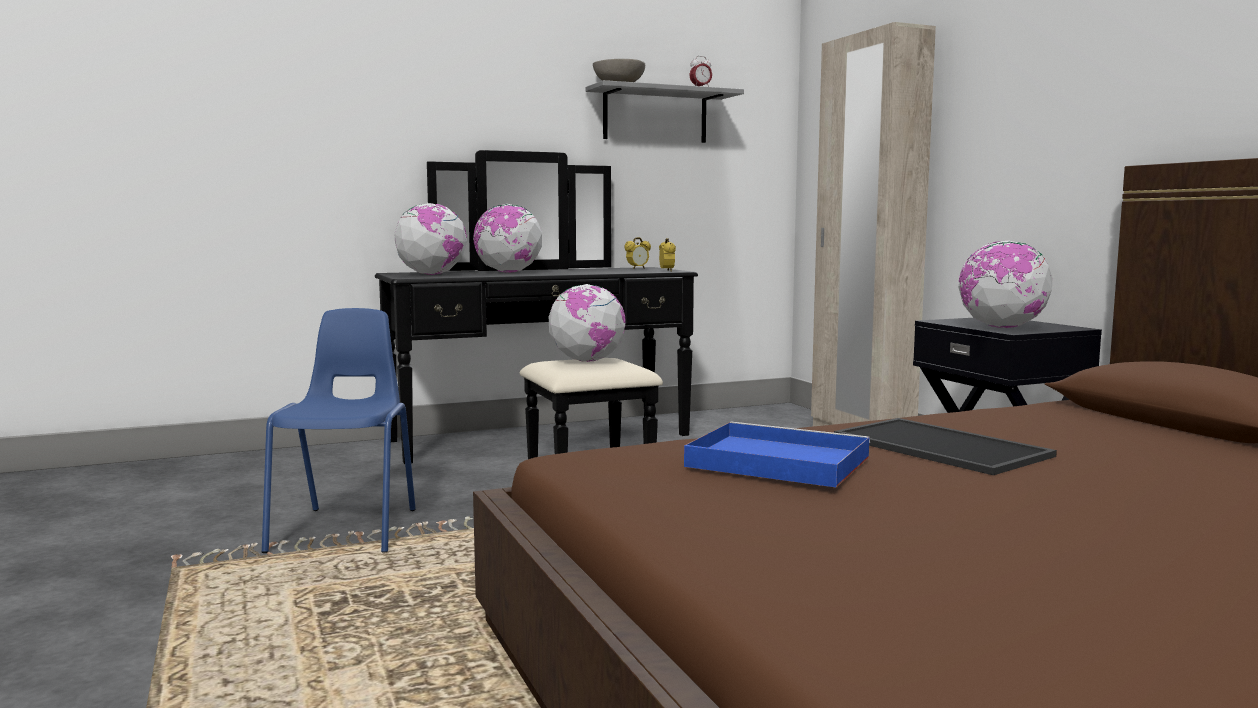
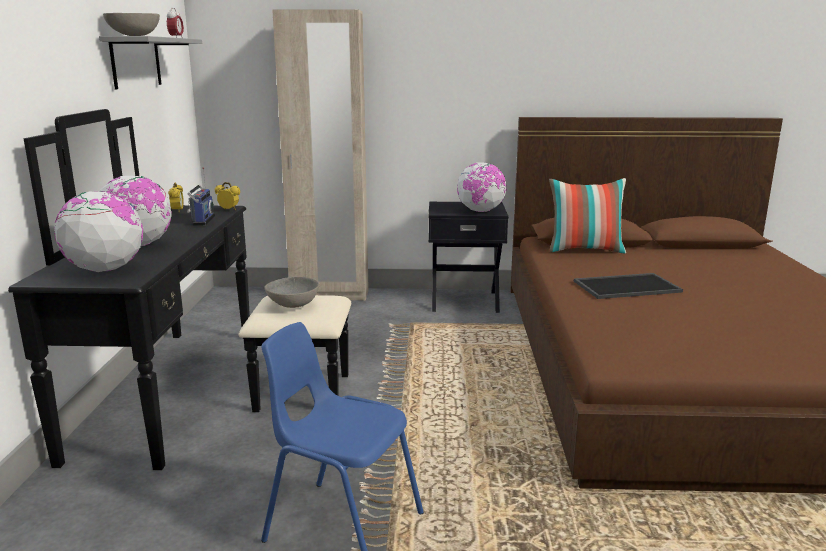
camera: 65 degrees left, 10 degrees up
(587, 361) = (292, 305): globe -> grey bowl
(613, 271) = (201, 220): none -> radio
(774, 461) = (656, 320): blue tray -> none
(1112, 420) = (585, 250): none -> pillow

